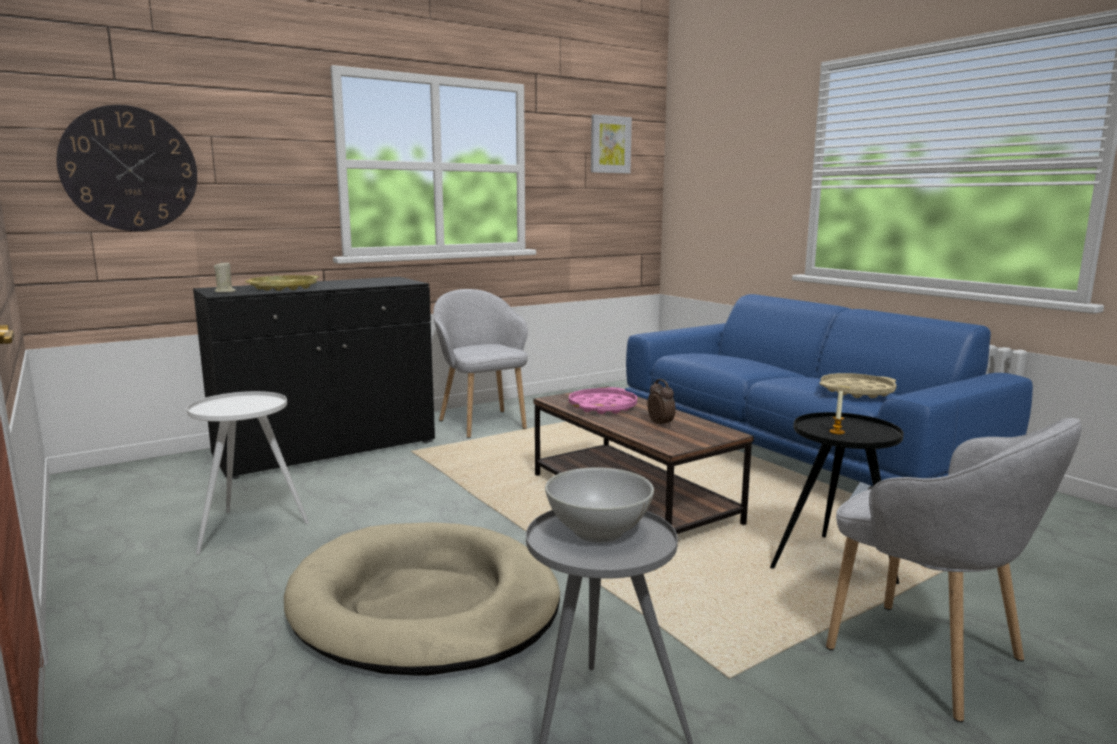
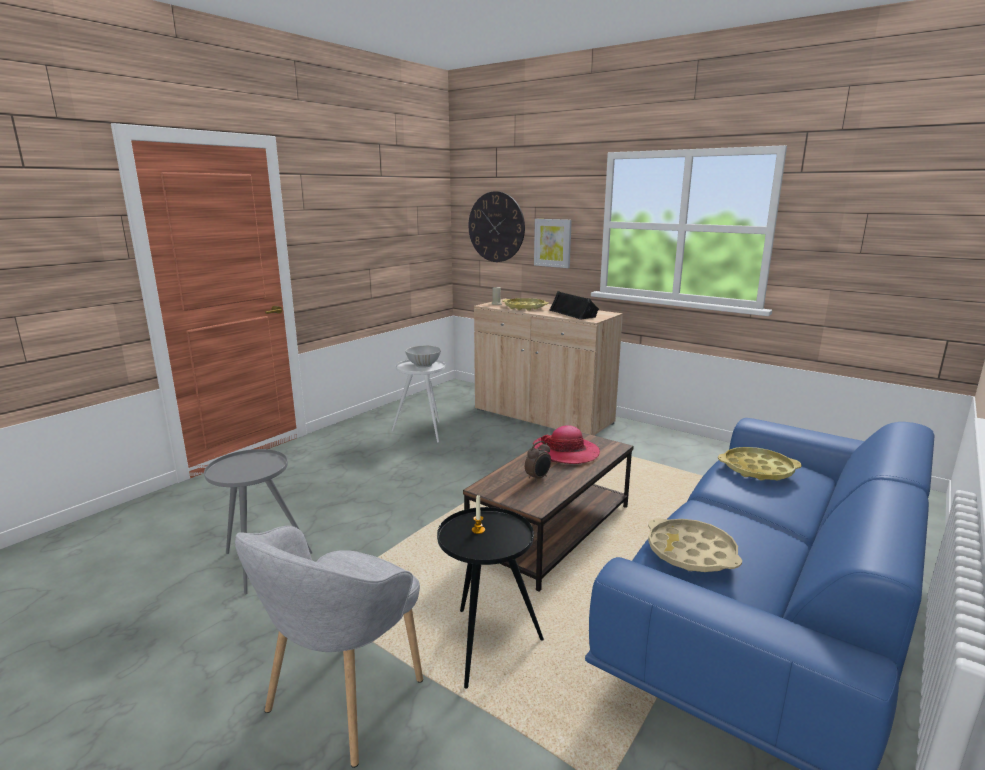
camera: 70 degrees right, 5 degrees up
(327, 449) = (542, 416): black cabinet -> beige cabinet
(365, 283) = (574, 313): none -> black speaker
(424, 605) = (362, 493): beige dog bed -> none
(483, 423) = (650, 445): grey armchair -> none
(597, 531) = (256, 466): white bowl -> white bowl (423, 365)
(603, 407) = (566, 452): pink tray -> hat
(610, 144) = (909, 203): picture -> picture (553, 243)
(718, 357) = (757, 469): none -> yellow tray

